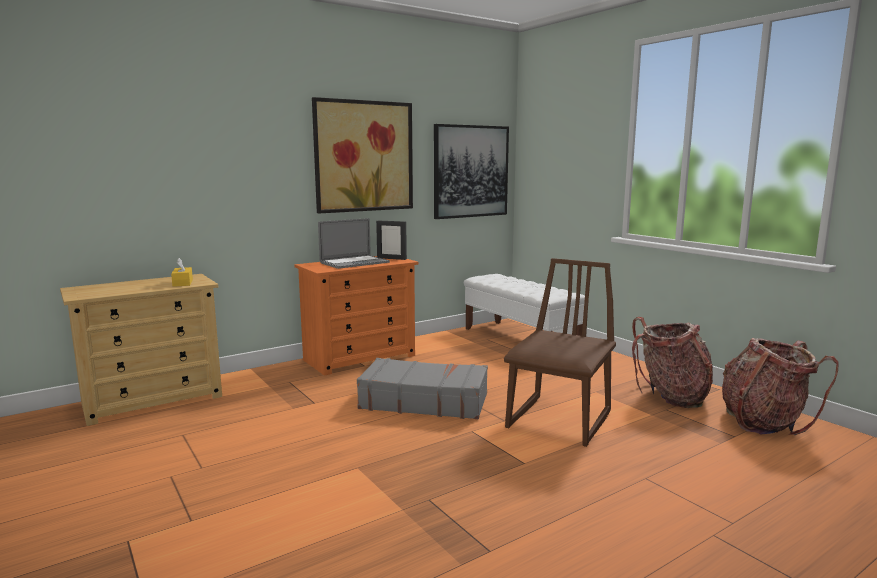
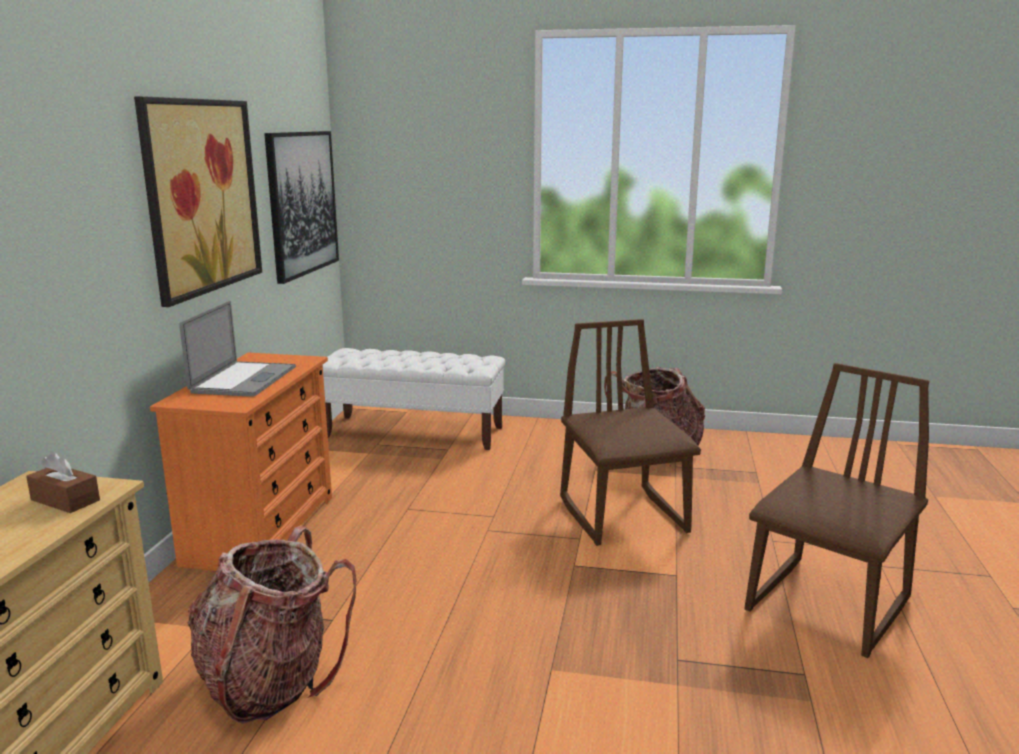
camera: 45 degrees left, 5 degrees up
(182, 283) = (65, 500): yellow tissue box -> brown tissue box
(392, 258) = (275, 359): picture frame -> none
(424, 401) = (461, 553): grey suitcase -> none
(600, 531) = (829, 606): none -> brown chair
(764, 422) = (750, 450): backpack -> backpack (270, 682)

